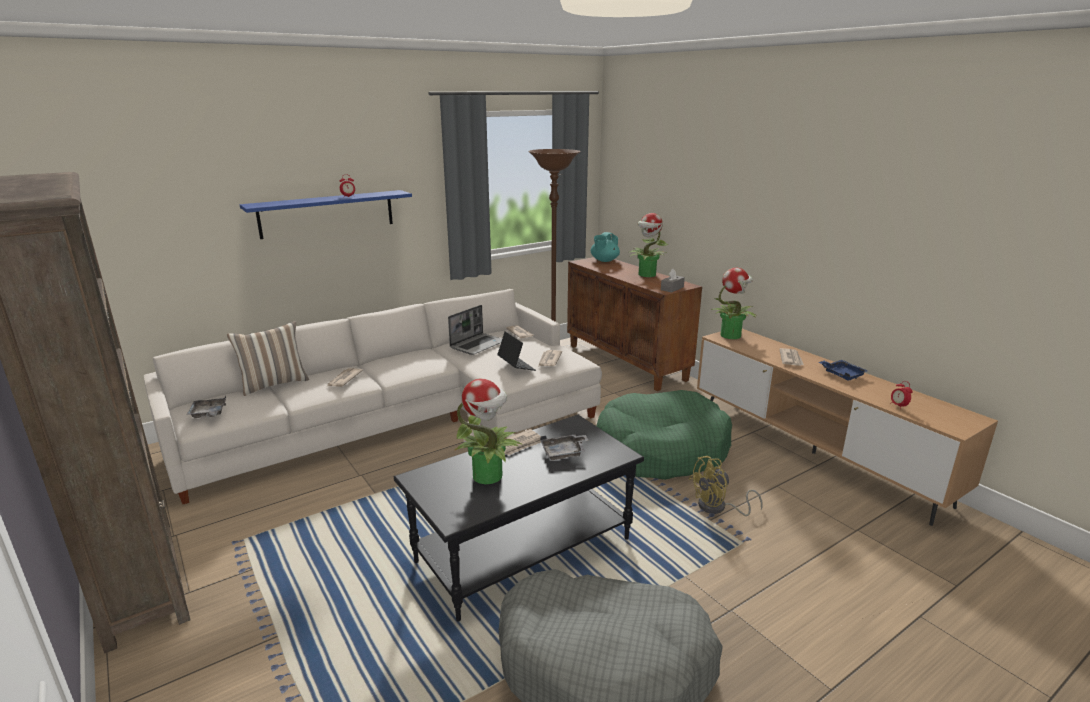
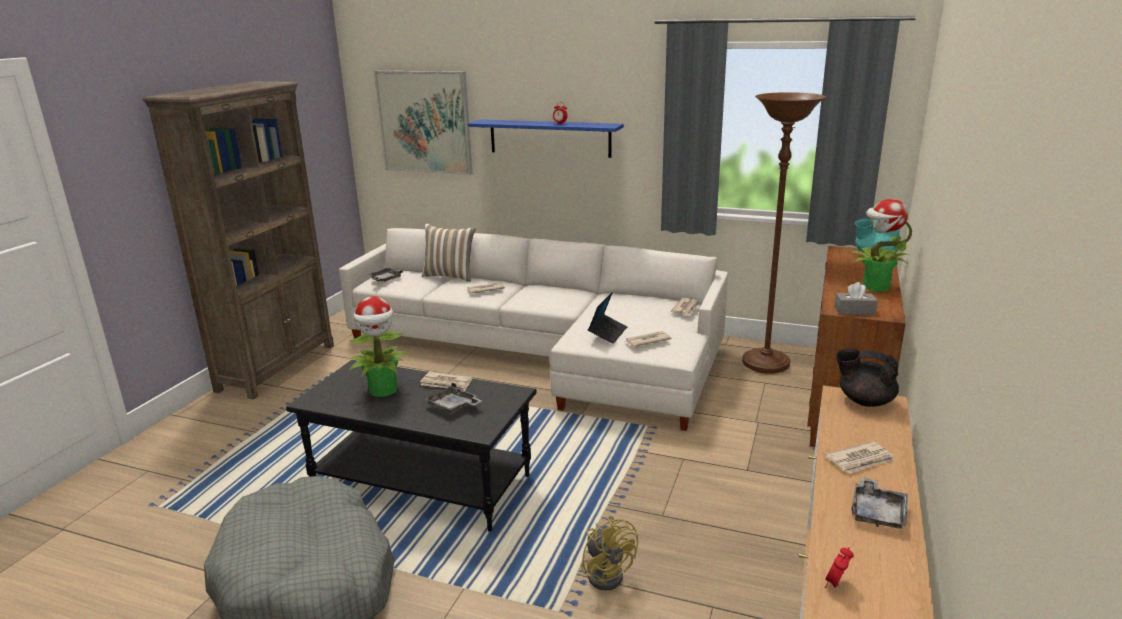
camera: 55 degrees right, 0 degrees up
(157, 217) = (424, 122): none -> picture
(478, 345) = (625, 303): laptop -> none
(660, 450) = (676, 494): green dog bed -> none
(718, 508) = (607, 572): yellow fan -> yellow fan turned 150 degrees counterclockwise
(731, 335) = (864, 401): potted plant -> black teapot
(842, 374) = (877, 512): blue tray -> grey tray

